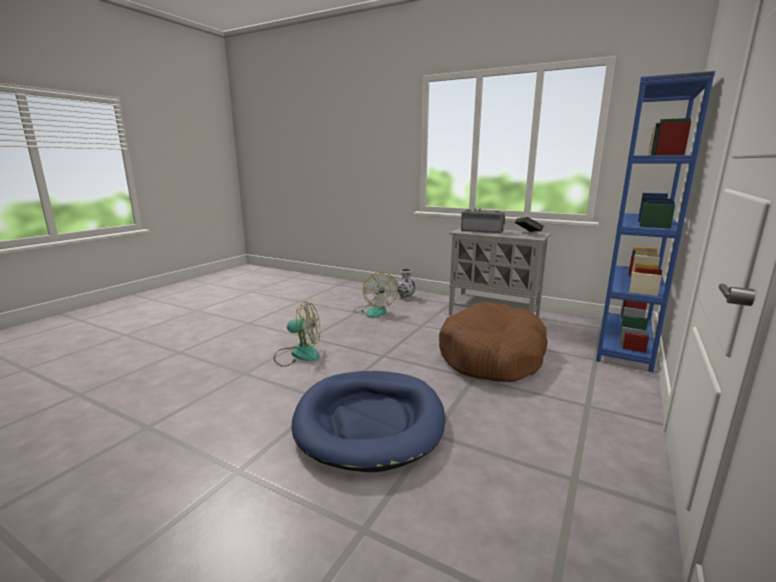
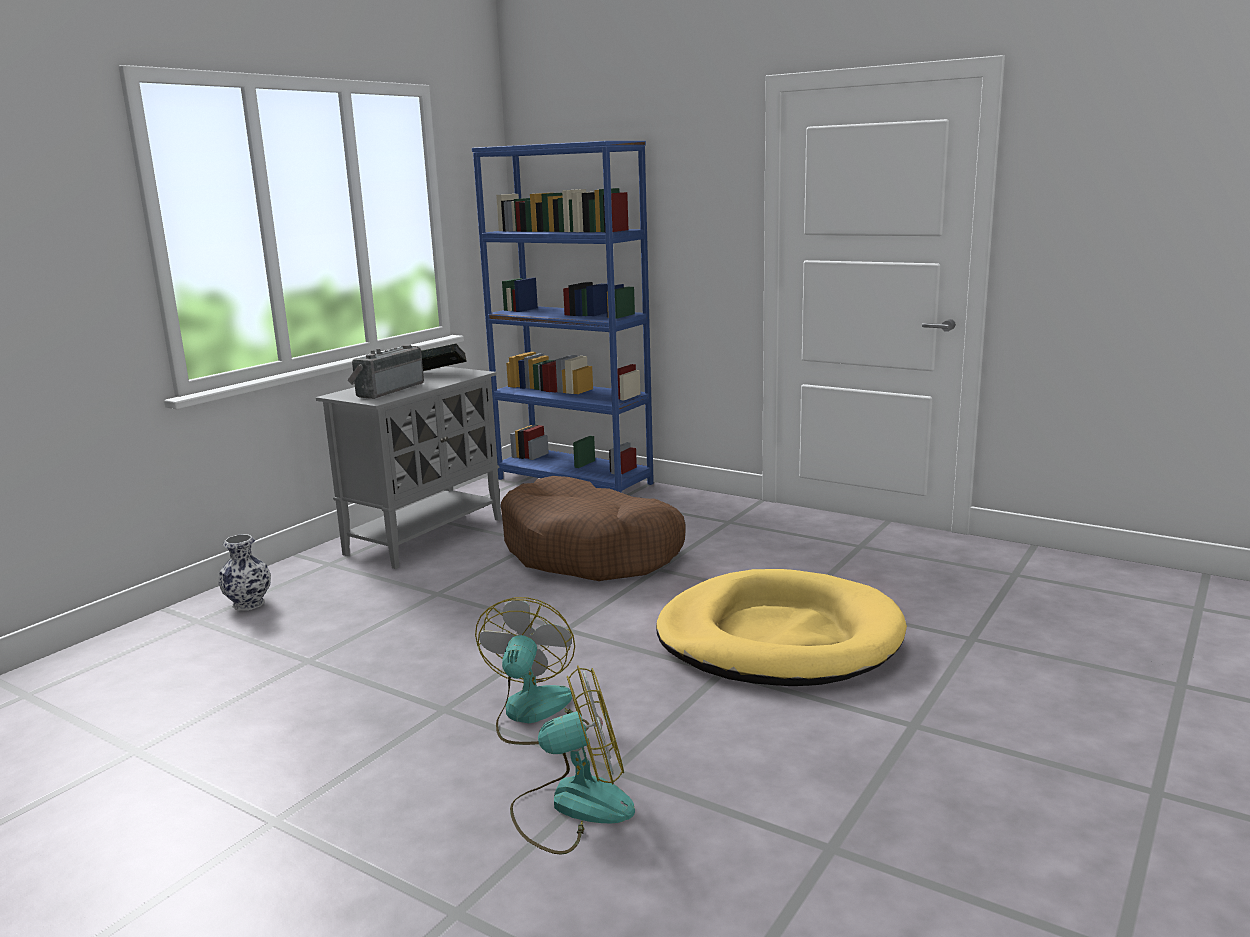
camera: 85 degrees left, 0 degrees up
(369, 421) = (778, 638): blue dog bed -> yellow dog bed
(374, 311) = (316, 639): fan -> fan (572, 806)

